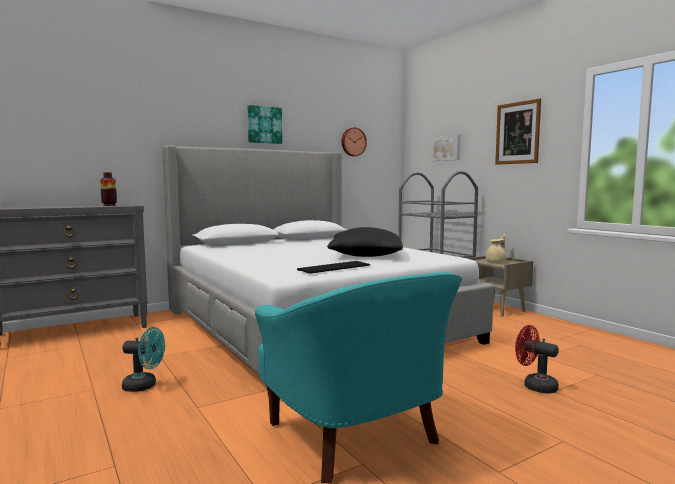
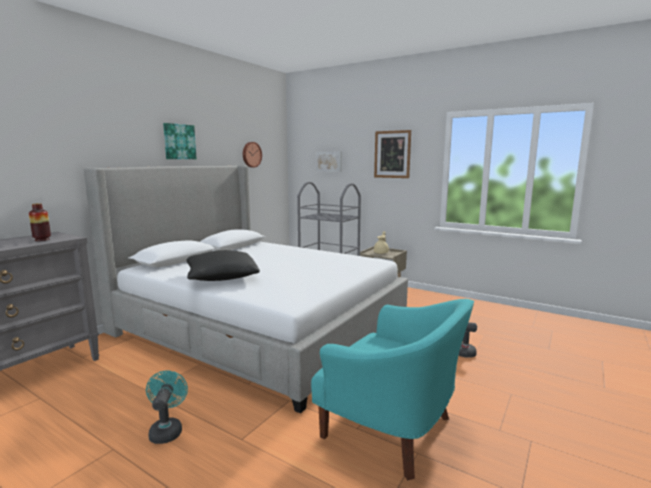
camera: 25 degrees left, 5 degrees up
(145, 386) = (167, 430): turquoise fan -> turquoise fan turned 75 degrees counterclockwise
(334, 267) = (316, 286): keyboard -> none
(365, 255) = (314, 266): black pillow -> black pillow (222, 277)

